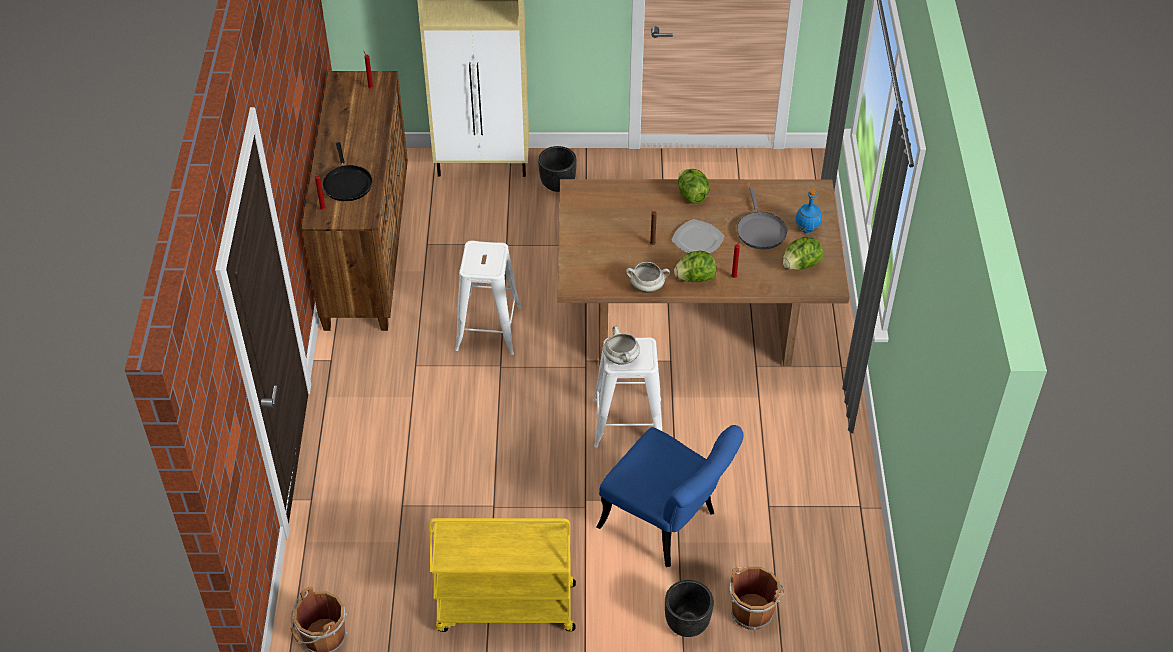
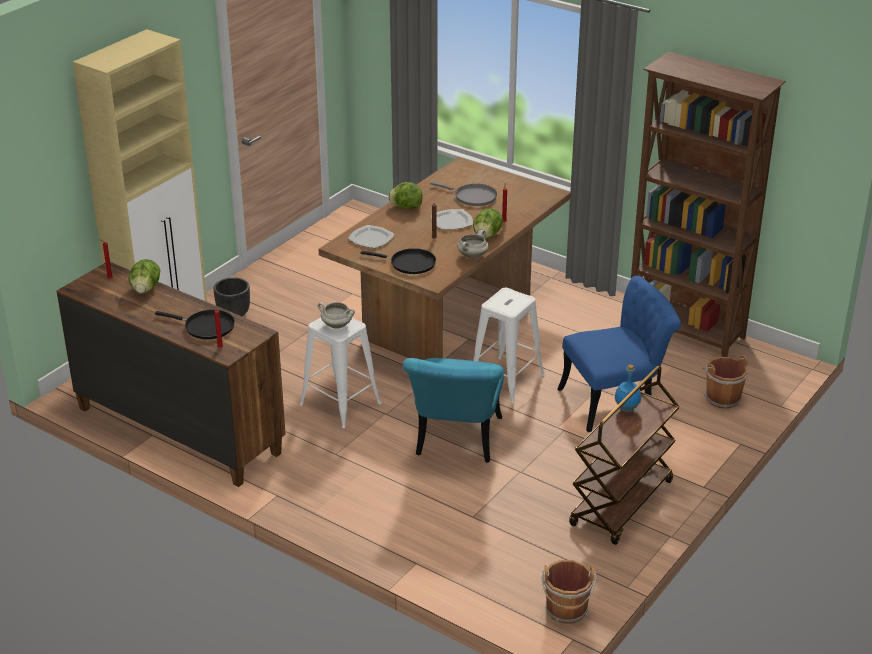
camera: 55 degrees left, 15 degrees down
(498, 438) = (456, 443): none -> turquoise chair
(505, 608) = (622, 504): yellow cart -> brown cart
(590, 251) = (409, 264): none -> black frying pan
(610, 202) = (371, 238): none -> plate
(621, 358) = (509, 306): white cooking pot -> white cooking pot (337, 325)
(687, 623) = (709, 428): black planter -> none
(801, 265) = (522, 196): lettuce -> lettuce (145, 289)
(807, 229) = (493, 181): blue bottle -> blue bottle (627, 408)
(848, 524) = (686, 331): none -> brown bookcase

